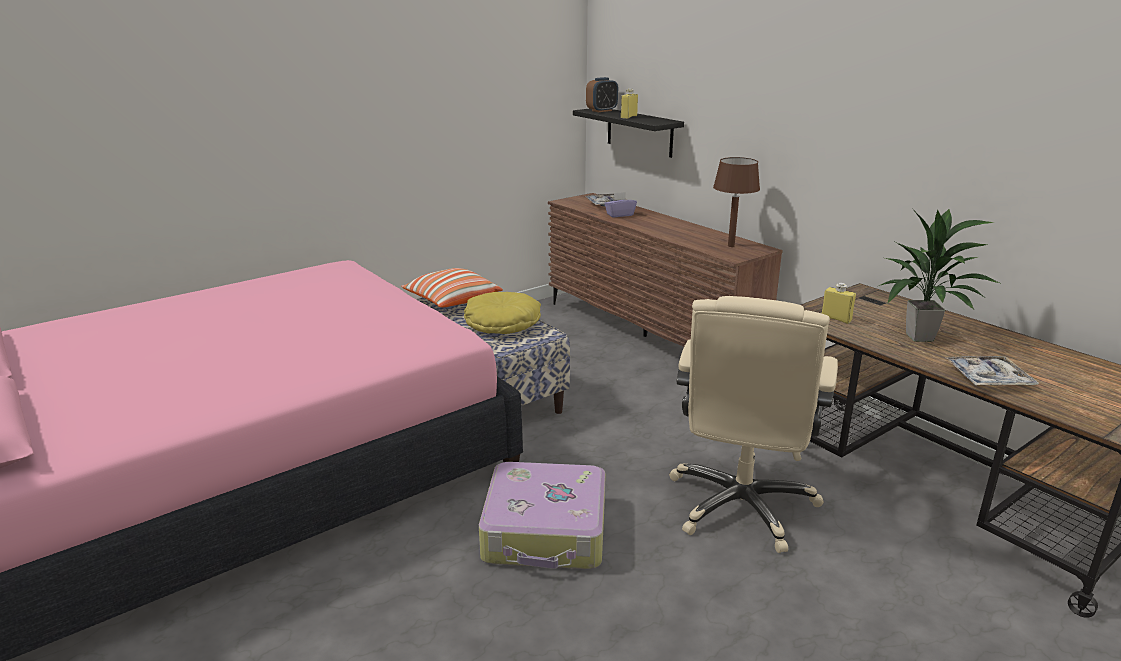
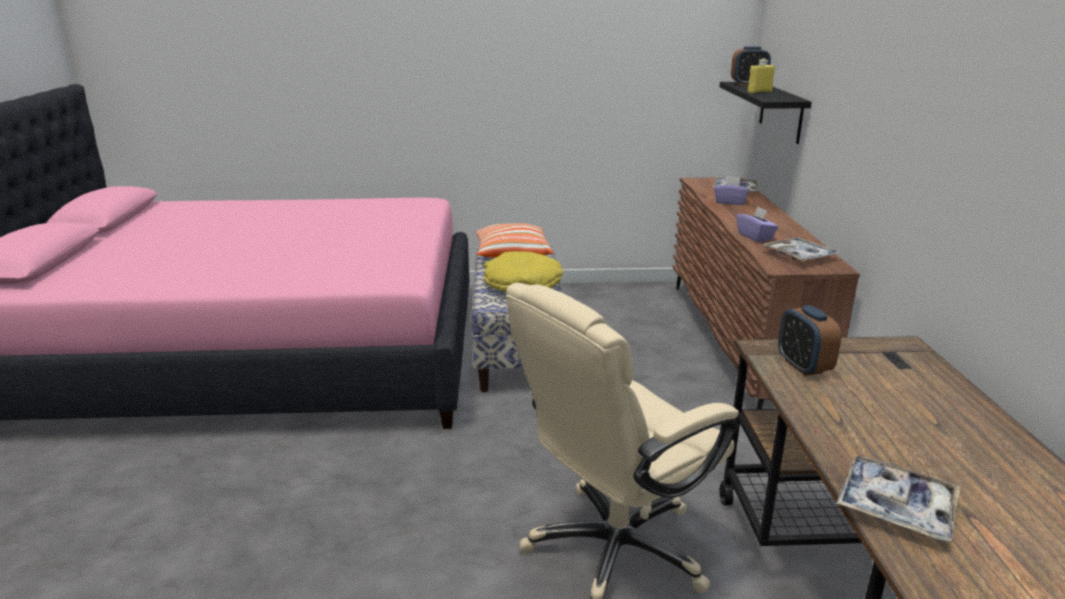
camera: 35 degrees right, 0 degrees up
(546, 532) = (407, 490): suitcase -> none
(681, 238) = (755, 237): none -> purple tissue box
(731, 246) = (799, 256): brown table lamp -> tray
(836, 319) = (803, 366): yellow bottle -> alarm clock
(921, 337) = (886, 423): potted plant -> none

